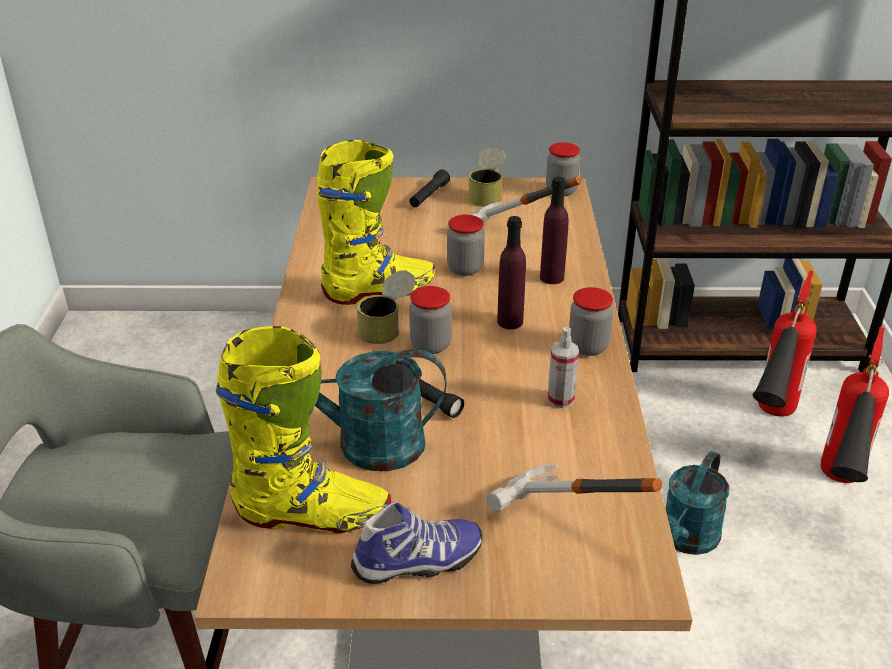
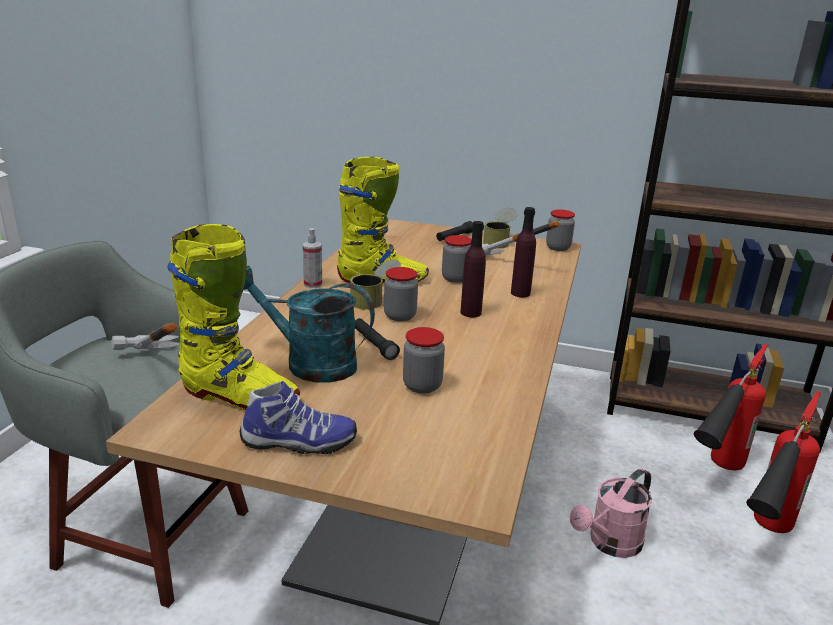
camera: 15 degrees right, 10 degrees down
(560, 399) = (482, 364): spray bottle -> spray bottle (313, 284)
(560, 530) = (429, 446): hammer -> hammer (149, 369)
(588, 347) = (525, 337): jar -> jar (422, 386)
(686, 540) = (610, 544): turquoise watering can -> pink watering can

